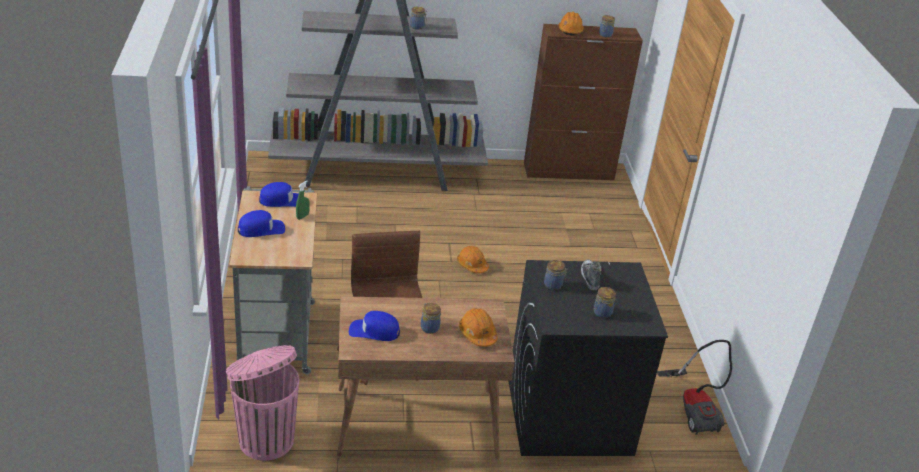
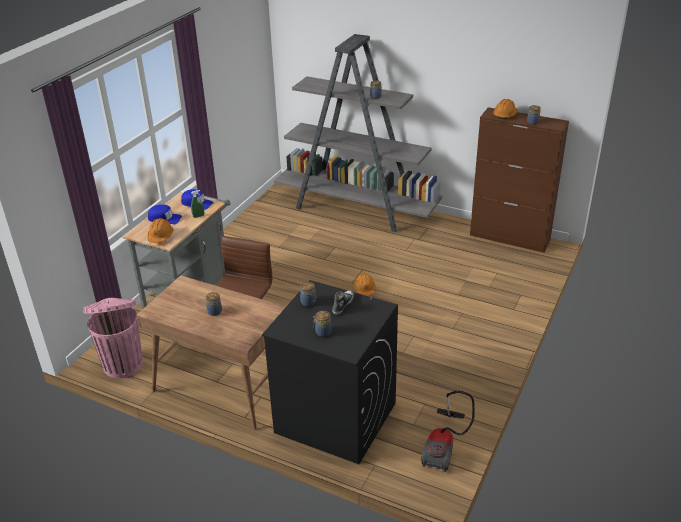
camera: 35 degrees right, 0 degrees up
(374, 331) = (177, 303): blue cap -> none
(477, 334) = (242, 325): orange hard hat -> orange hard hat (160, 236)

